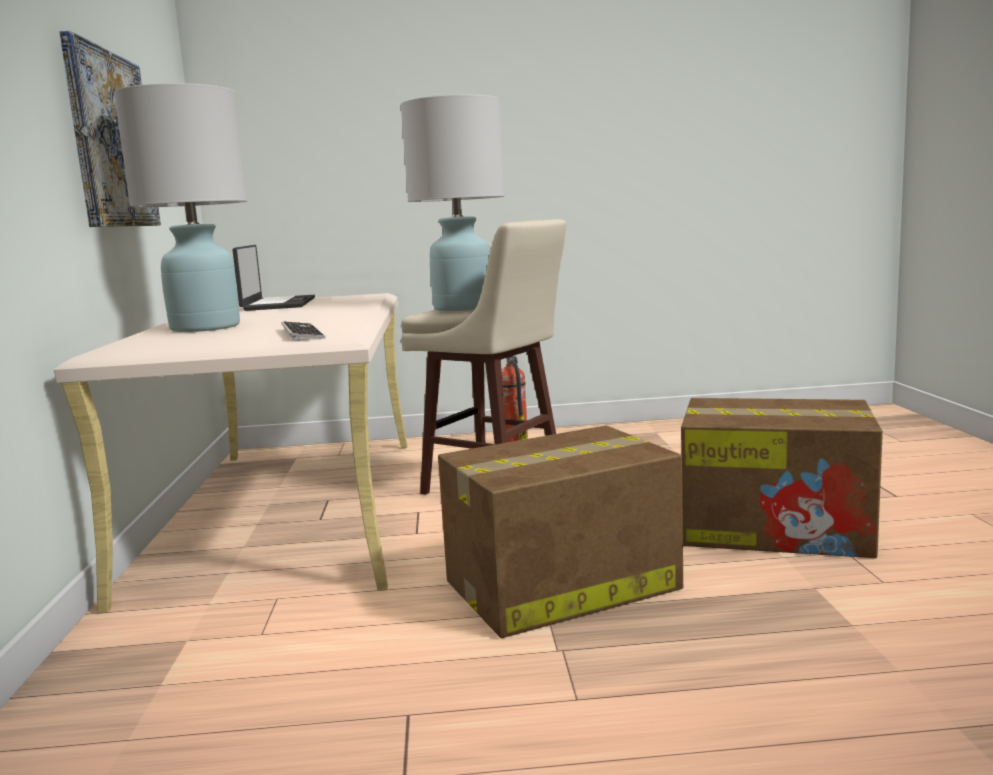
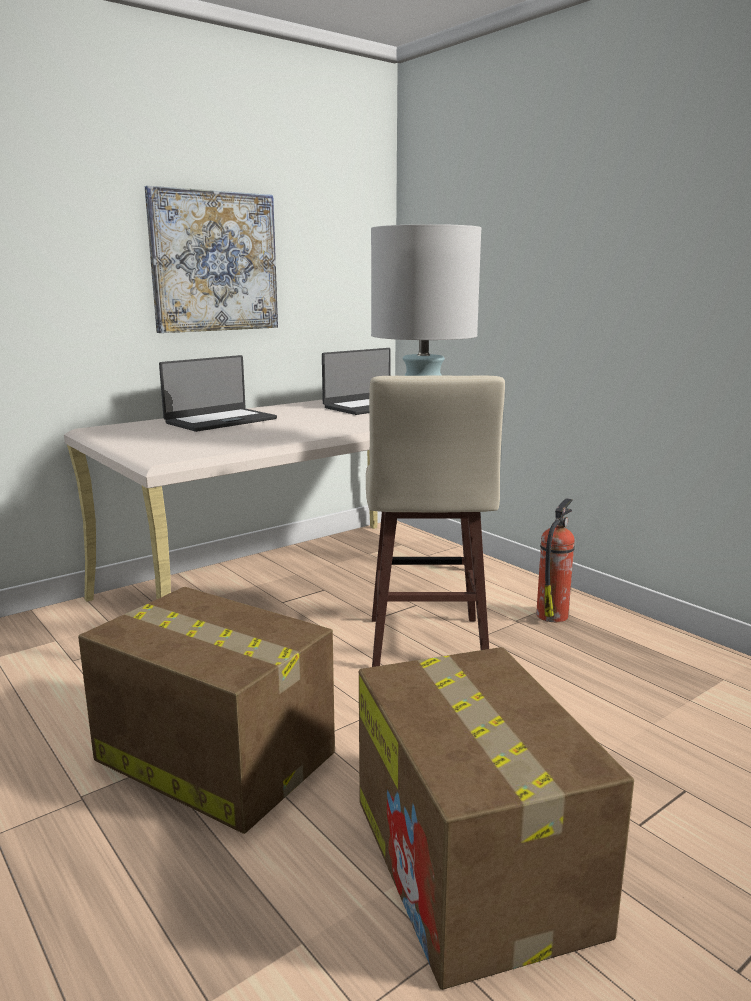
camera: 55 degrees right, 5 degrees up
(205, 327) = (220, 421): white table lamp -> laptop
(302, 333) = (186, 447): keyboard -> none

